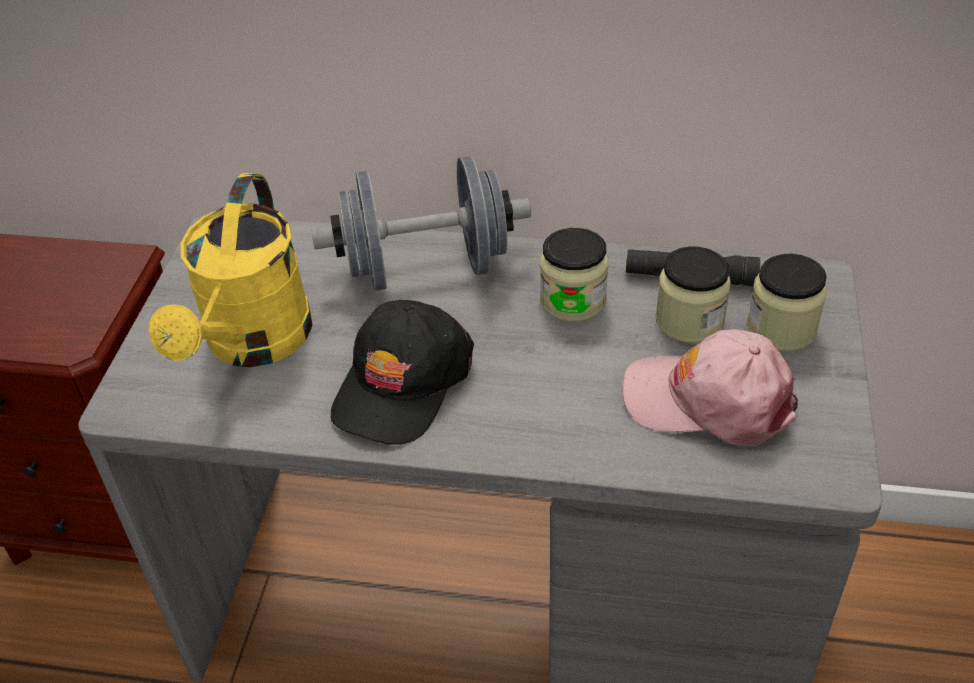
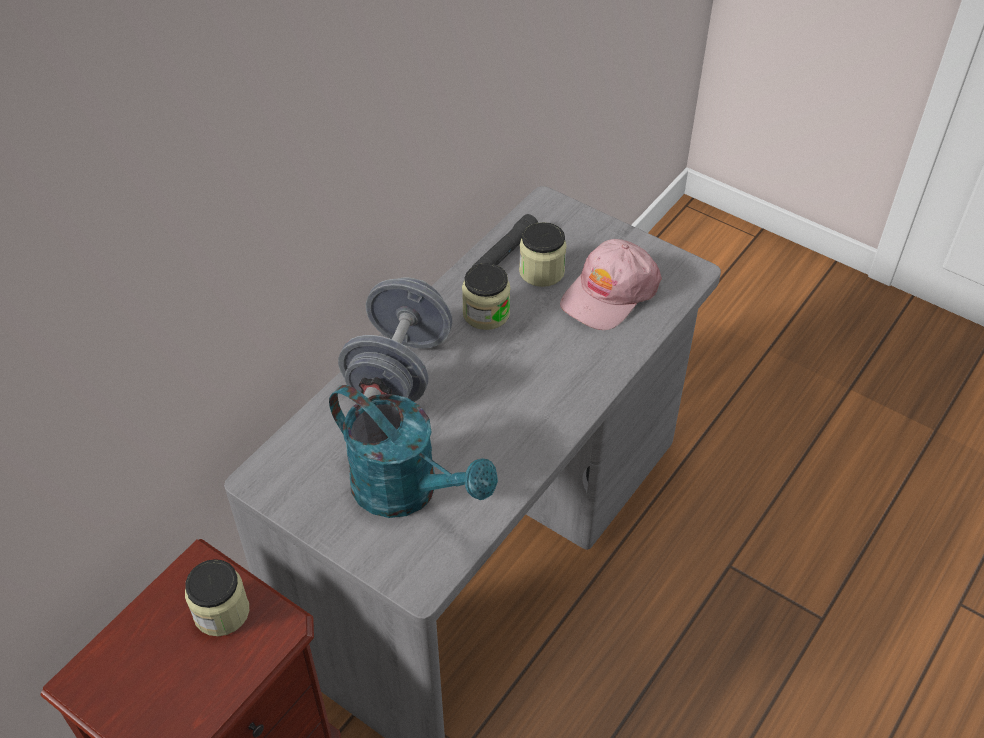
camera: 65 degrees left, 5 degrees up
(252, 344) = (408, 491): yellow watering can -> turquoise watering can
(402, 383) = (503, 423): black cap -> none
(781, 328) = (575, 238): jar -> jar (221, 612)

